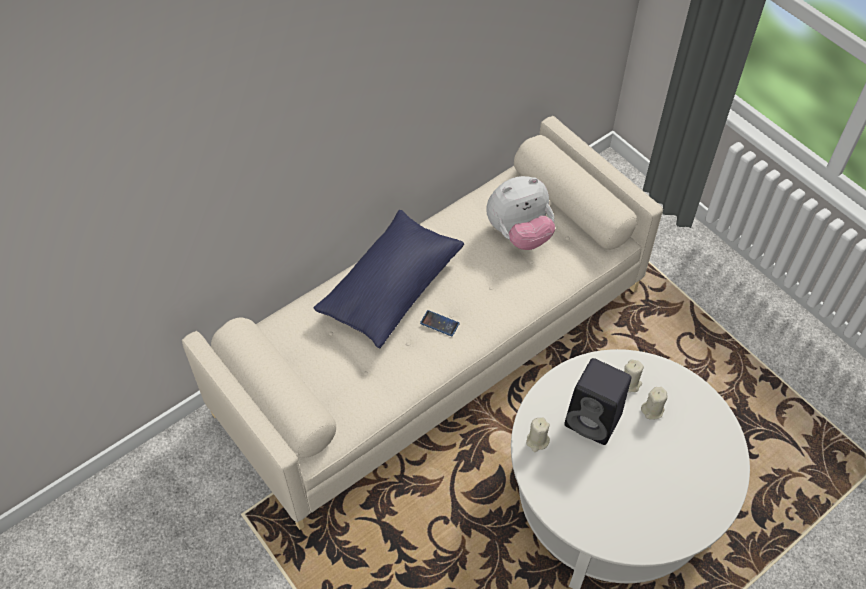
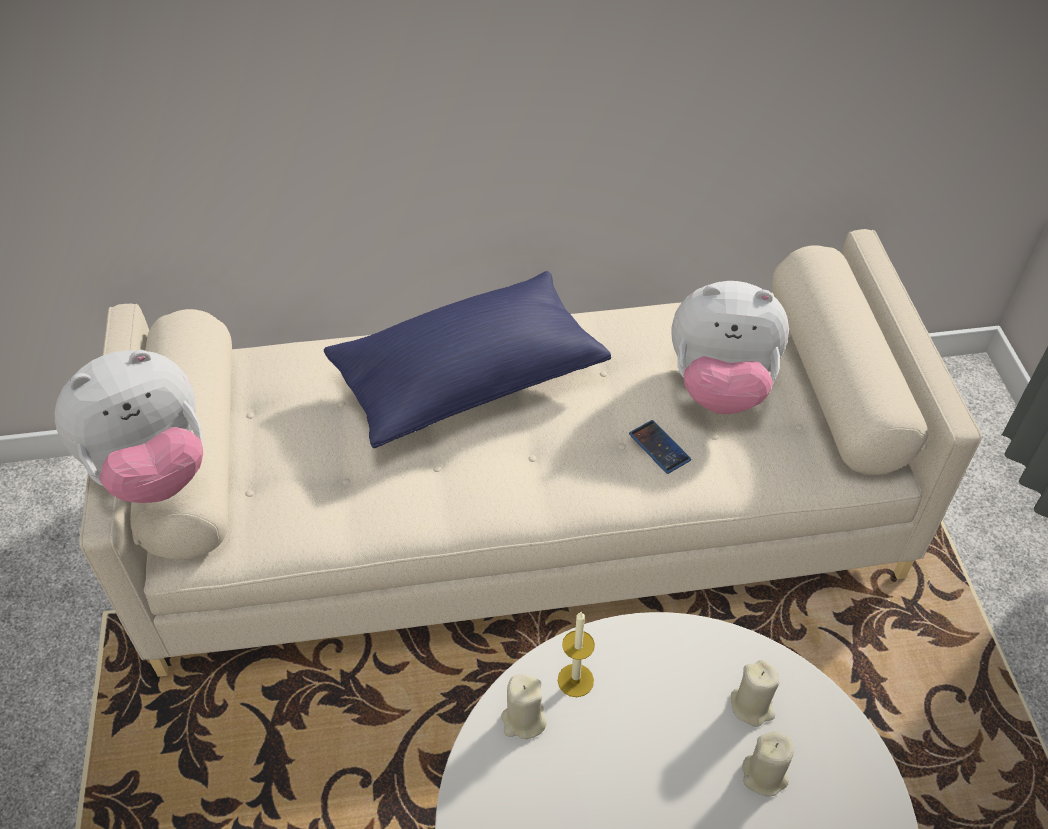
camera: 30 degrees right, 5 degrees down
(287, 413) = (152, 469): none -> plush toy
(439, 323) = (501, 459): phone -> phone (659, 447)
(548, 412) = (575, 680): none -> candle
(595, 420) = (646, 738): black speaker -> none

